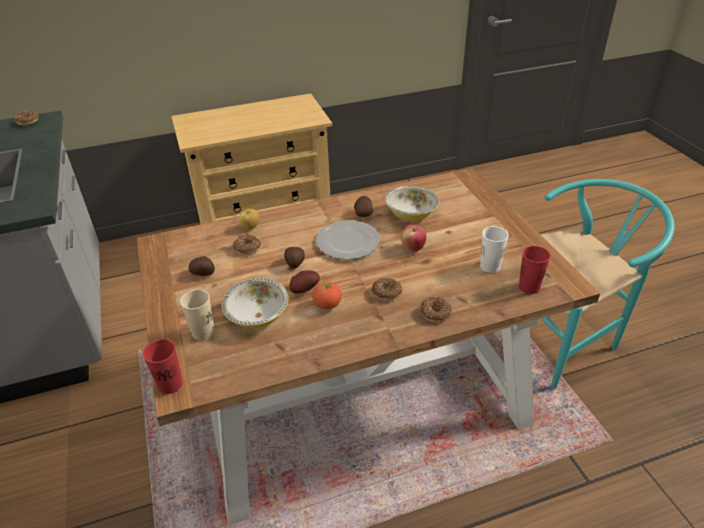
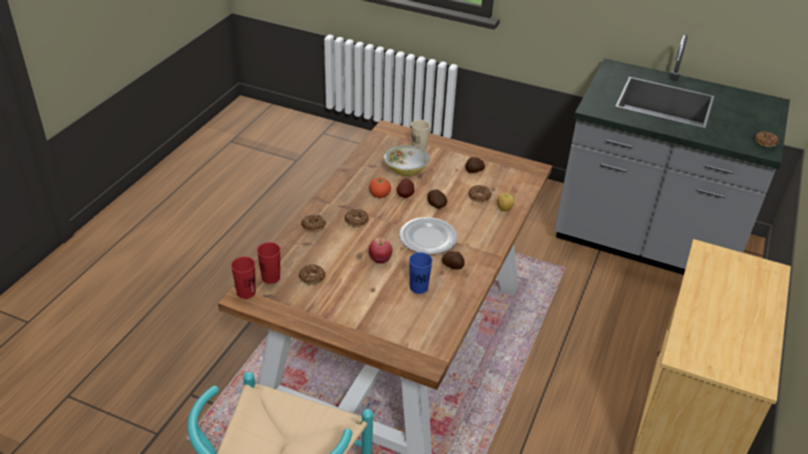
camera: 130 degrees right, 0 degrees up
(170, 384) = (395, 129): red cup -> red cup (246, 292)
(411, 215) = (418, 287): bowl -> blue cup
(490, 266) = (312, 278): white cup -> donut

